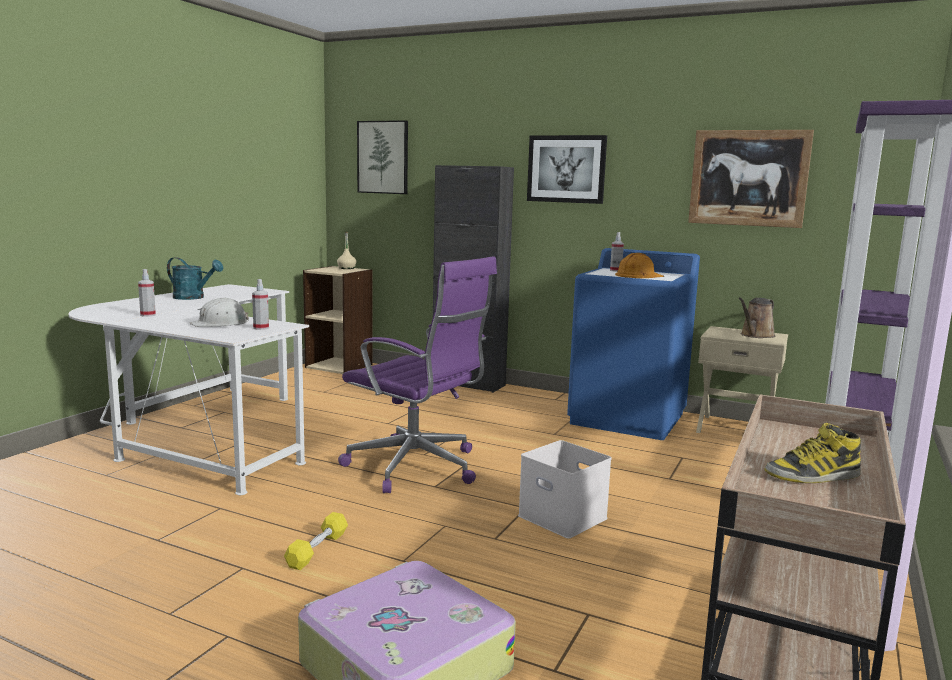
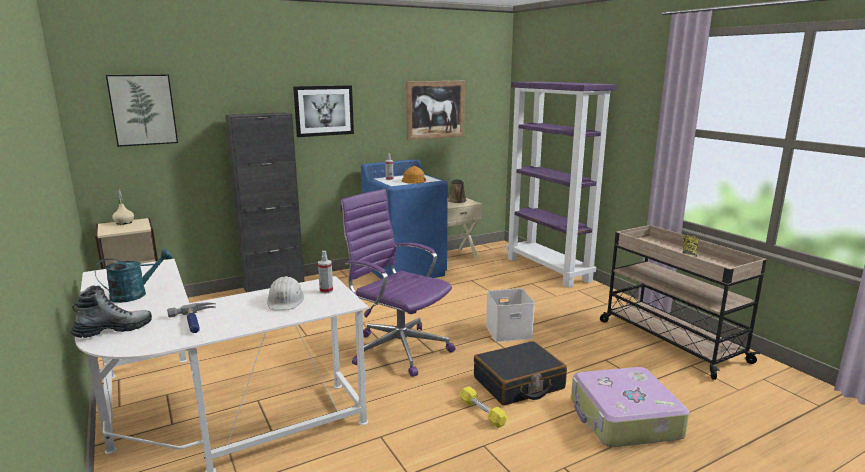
camera: 55 degrees left, 5 degrees up
(116, 306) = (114, 330): none -> boot
(148, 315) = (195, 322): spray bottle -> hammer
(417, 467) = (398, 348): purple office chair -> purple office chair turned 120 degrees counterclockwise
(417, 557) = (518, 384): none -> black suitcase

